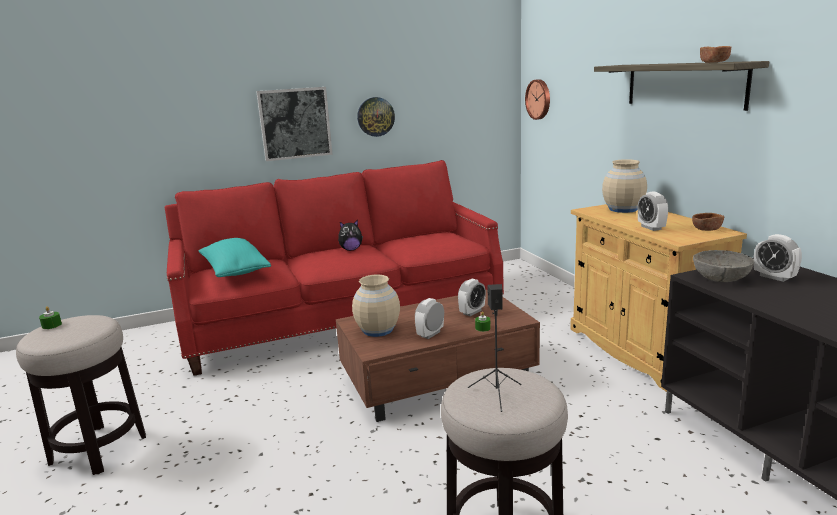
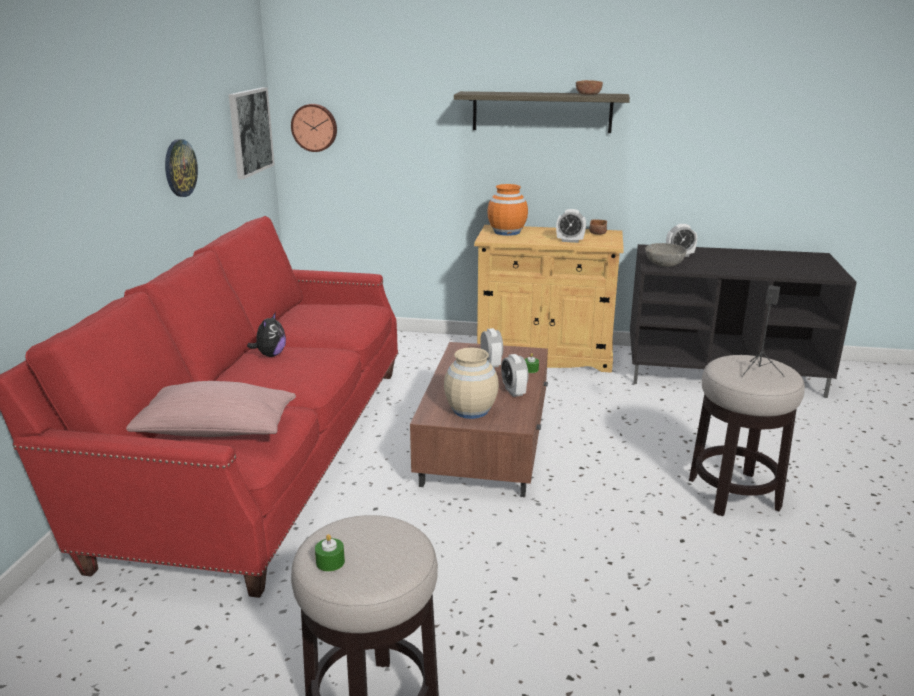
camera: 60 degrees left, 5 degrees up
(235, 271) = (214, 431): turquoise pillow -> pink pillow
(295, 123) = (112, 192): picture -> picture (250, 132)
(623, 209) = (507, 232): beige vase -> orange vase

